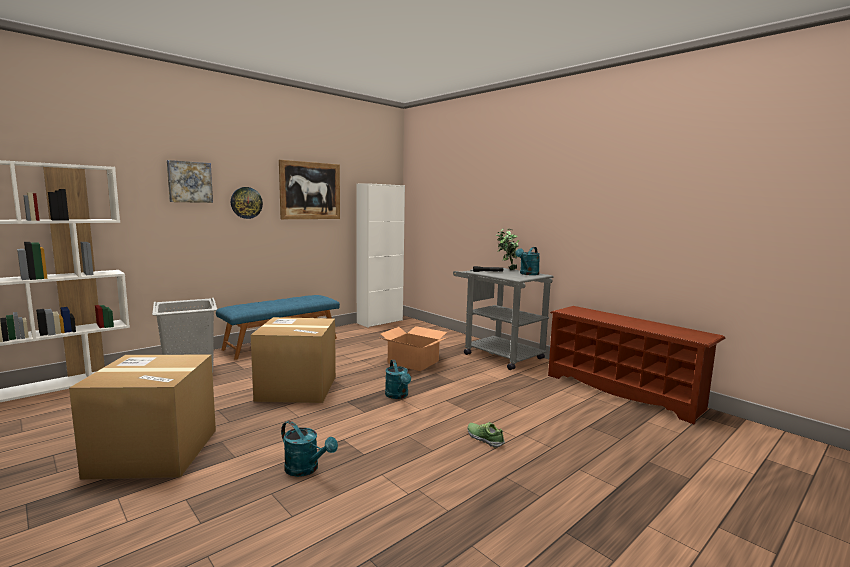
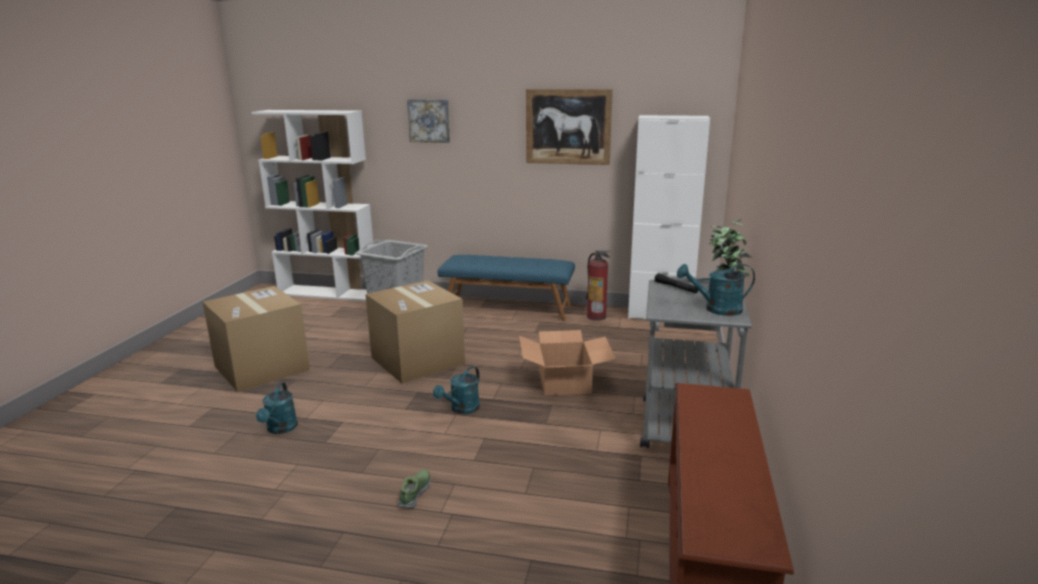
camera: 55 degrees right, 10 degrees up
(246, 202) = (486, 142): wall clock -> none
(349, 331) = (596, 316): none -> fire extinguisher

